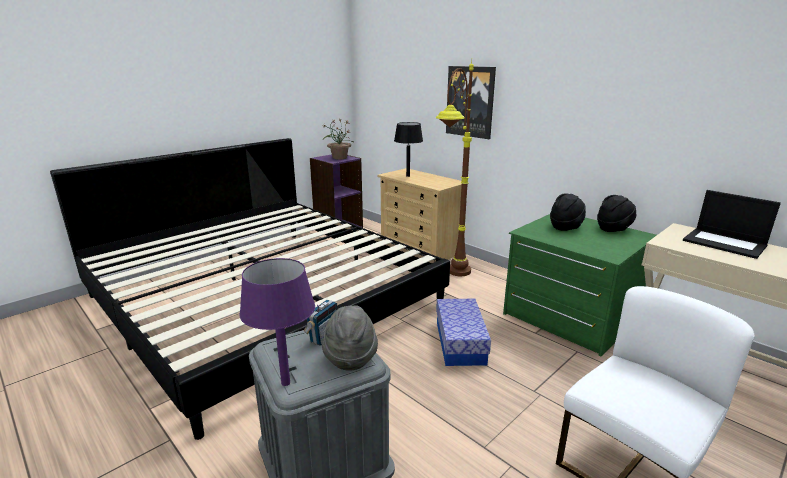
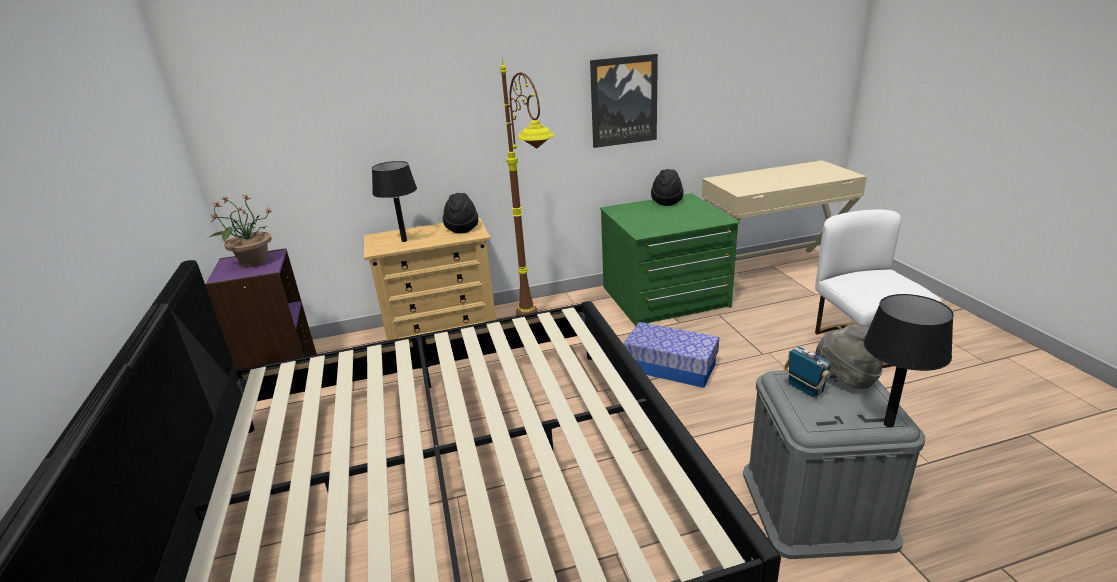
camera: 60 degrees left, 5 degrees up
(286, 383) = (888, 424): purple table lamp -> black table lamp
(470, 102) = (460, 115): picture -> picture (623, 101)
(566, 227) = (646, 215): black hat -> black hat (462, 228)
(725, 243) = (754, 178): laptop -> none

